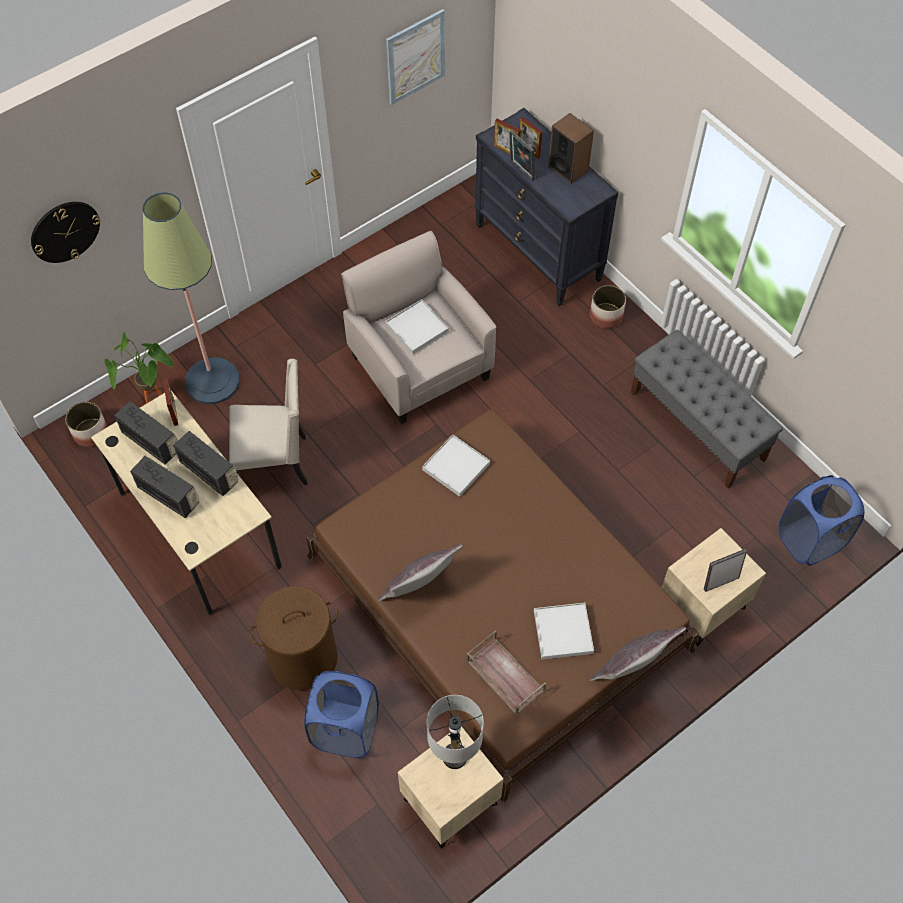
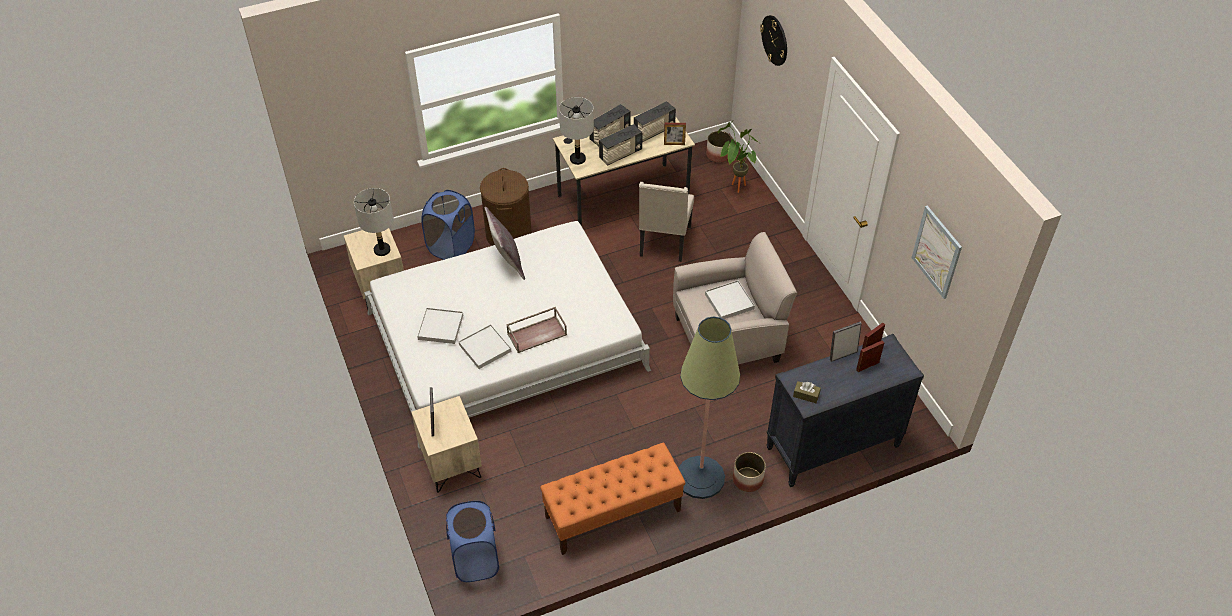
camera: 105 degrees right, 10 degrees down
(212, 381) = (745, 219): floor lamp -> floor lamp (700, 477)
(230, 524) = (577, 159): none -> grey table lamp
(456, 467) = (595, 299): white tray -> white tray (485, 348)
(497, 602) = (506, 341): brown bed -> white bed
(504, 676) = (424, 289): brown tray -> brown tray (537, 333)
(568, 168) = (840, 389): speaker -> none
(588, 194) = (806, 395): none -> brown tissue box
(631, 669) = (398, 359): grey pillow -> none
(697, 426) = (612, 514): grey bench -> orange bench

